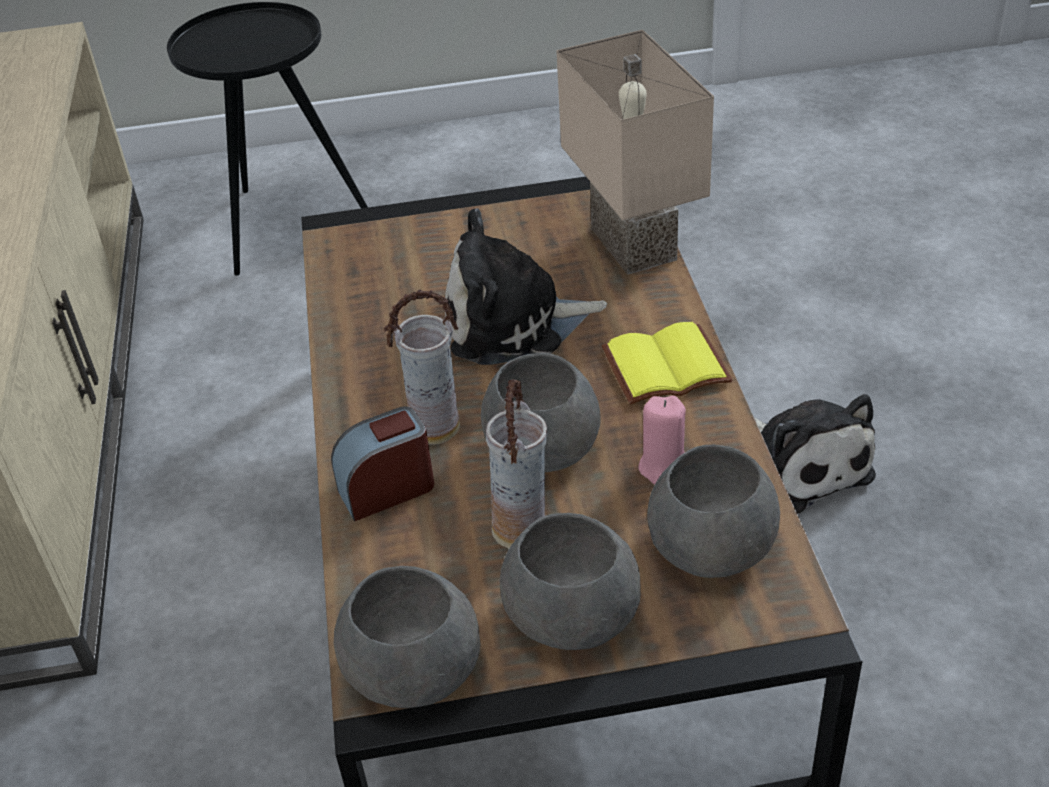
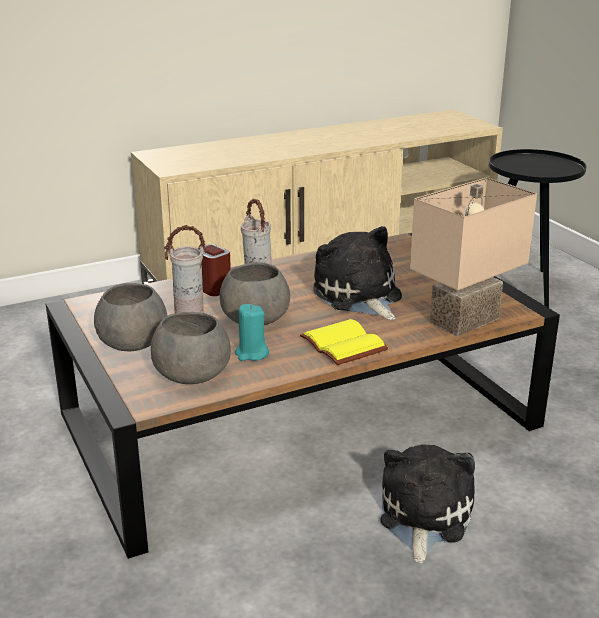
camera: 70 degrees right, 15 degrees down
(416, 670) = (92, 311): grey bowl -> none
(664, 467) = (251, 354): pink candle -> turquoise candle
(801, 465) = (423, 517): plush toy -> plush toy turned 150 degrees clockwise

